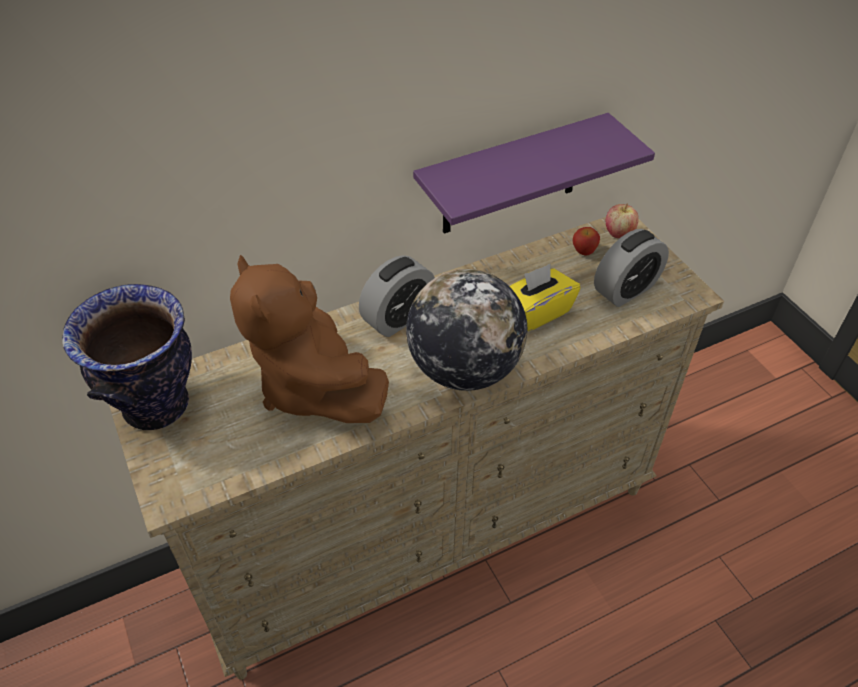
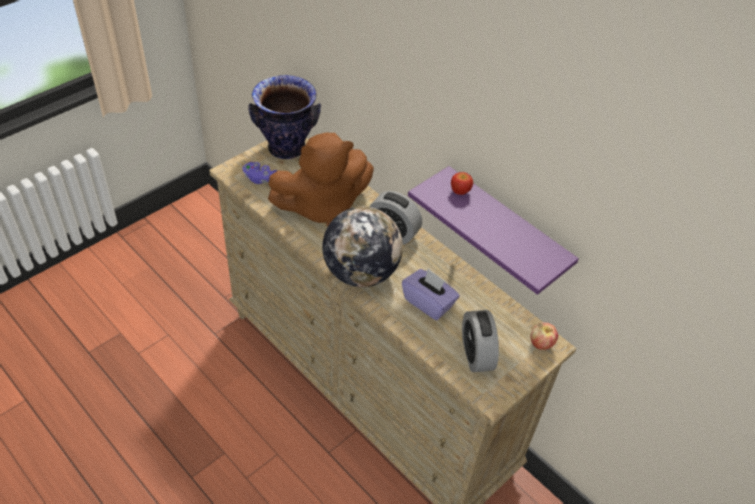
camera: 70 degrees right, 0 degrees up
(210, 456) = (260, 178): none -> purple game controller
(313, 386) = (321, 206): brown plush toy -> brown plush toy turned 150 degrees counterclockwise
(536, 312) = (428, 303): yellow tissue box -> purple tissue box
(584, 250) = (508, 323): apple -> apple (460, 191)
(626, 289) = (476, 354): alarm clock -> alarm clock turned 45 degrees clockwise

